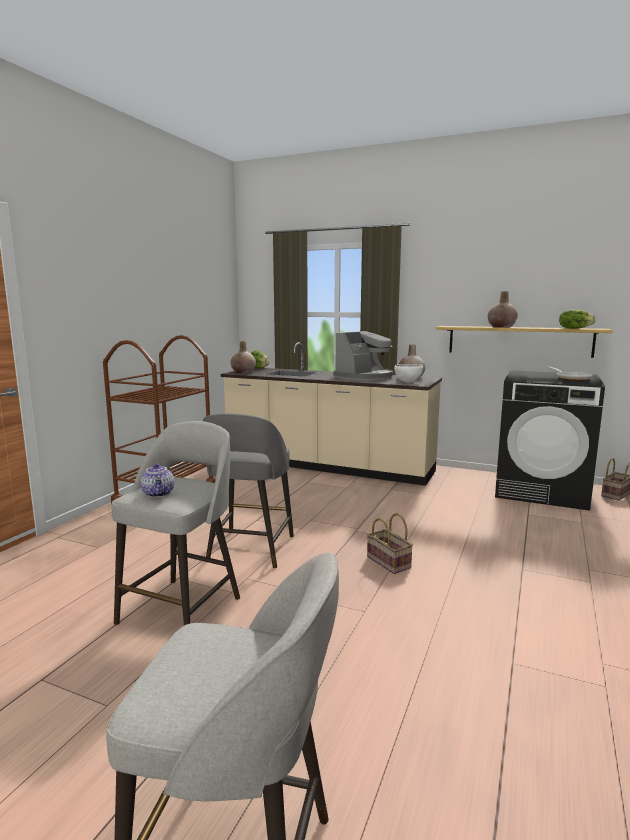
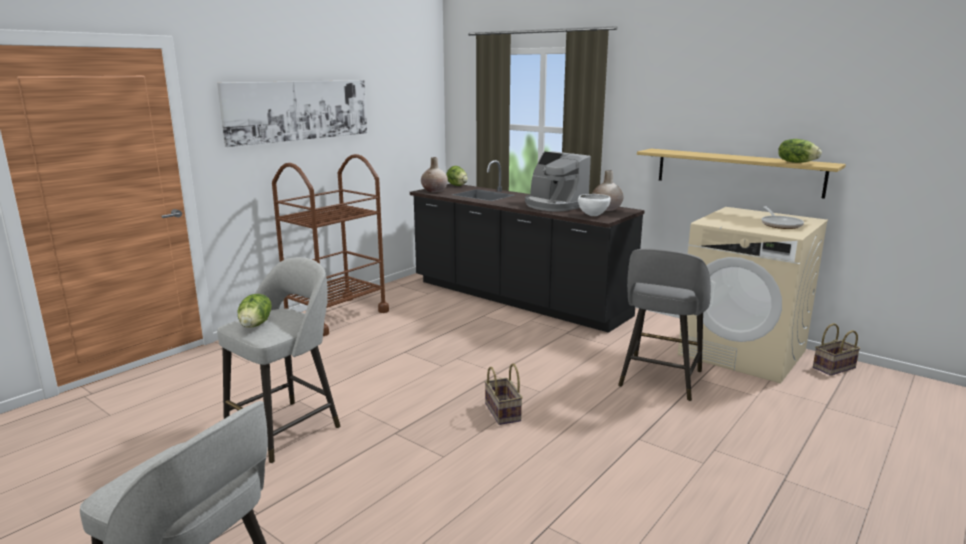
camera: 15 degrees right, 5 degrees up
(124, 292) = (299, 110): none -> picture
(159, 494) = (256, 324): teapot -> lettuce
(250, 549) = (379, 382): grey stool -> grey stool (659, 380)
(327, 466) = (517, 299): beige counter -> black counter
(364, 377) = (554, 205): coffee machine -> coffee machine turned 75 degrees clockwise
(501, 327) = (713, 155): beige vase -> none
(542, 490) = (743, 353): black washing machine -> beige washing machine

